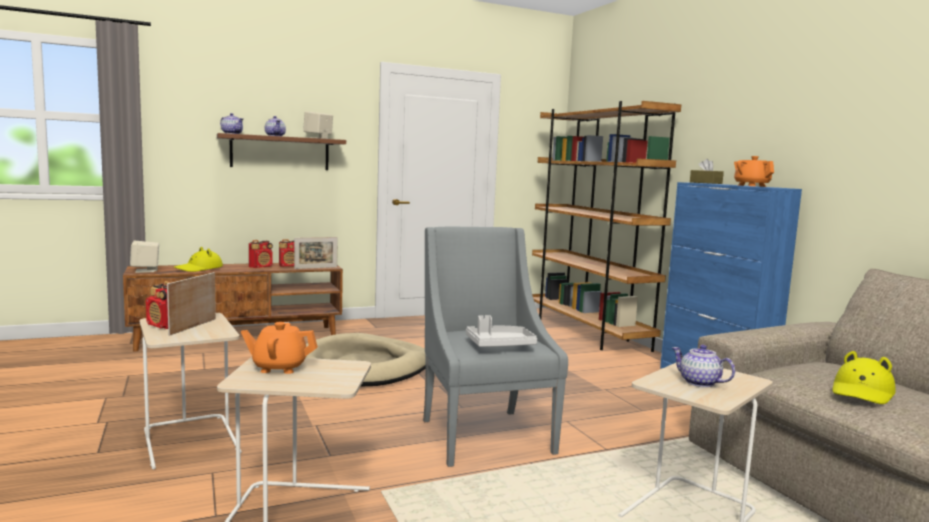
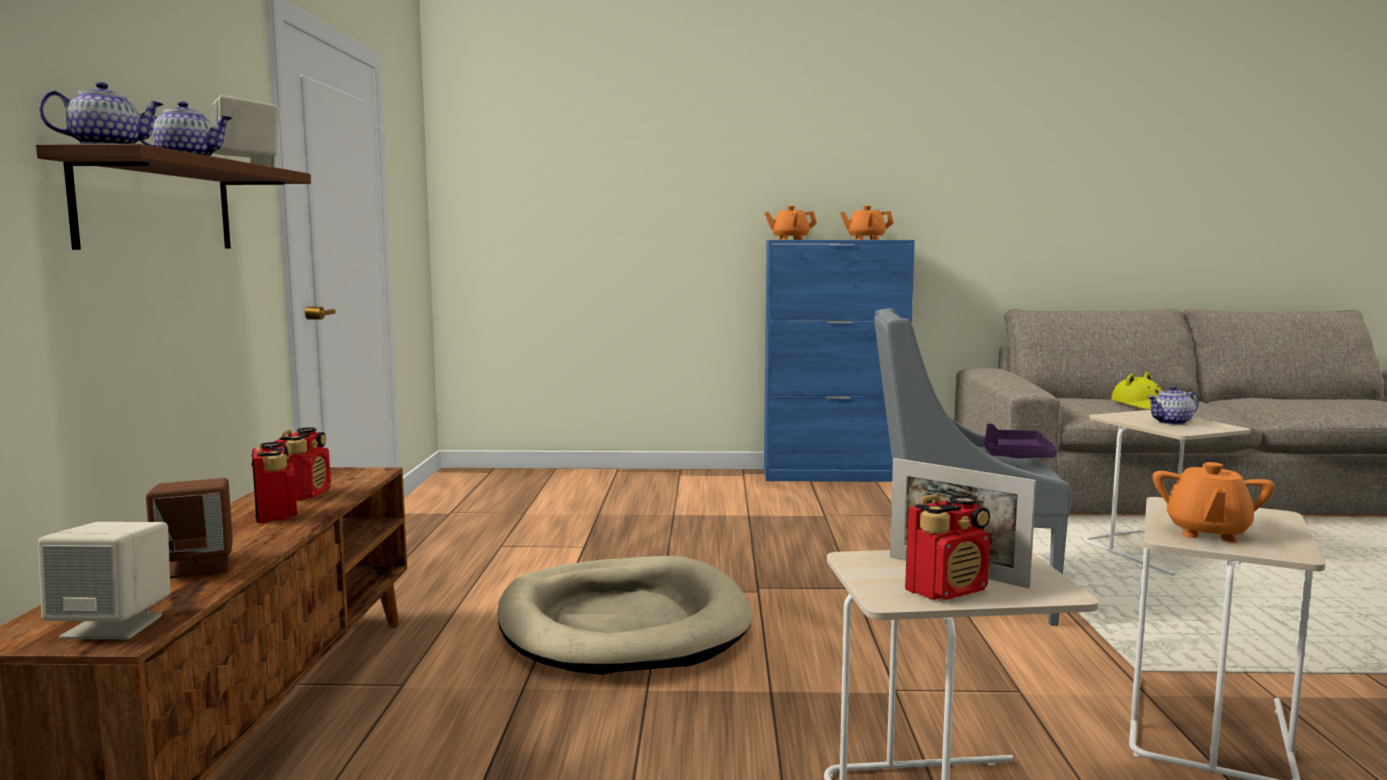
camera: 65 degrees left, 0 degrees up
(199, 268) = (196, 567): yellow hat -> brown speaker
(316, 268) = (365, 480): picture frame -> none
(499, 345) = (1015, 456): grey tray -> purple tray
(587, 332) = (592, 478): brown bookcase -> none
(705, 183) = (790, 239): brown tissue box -> orange teapot

